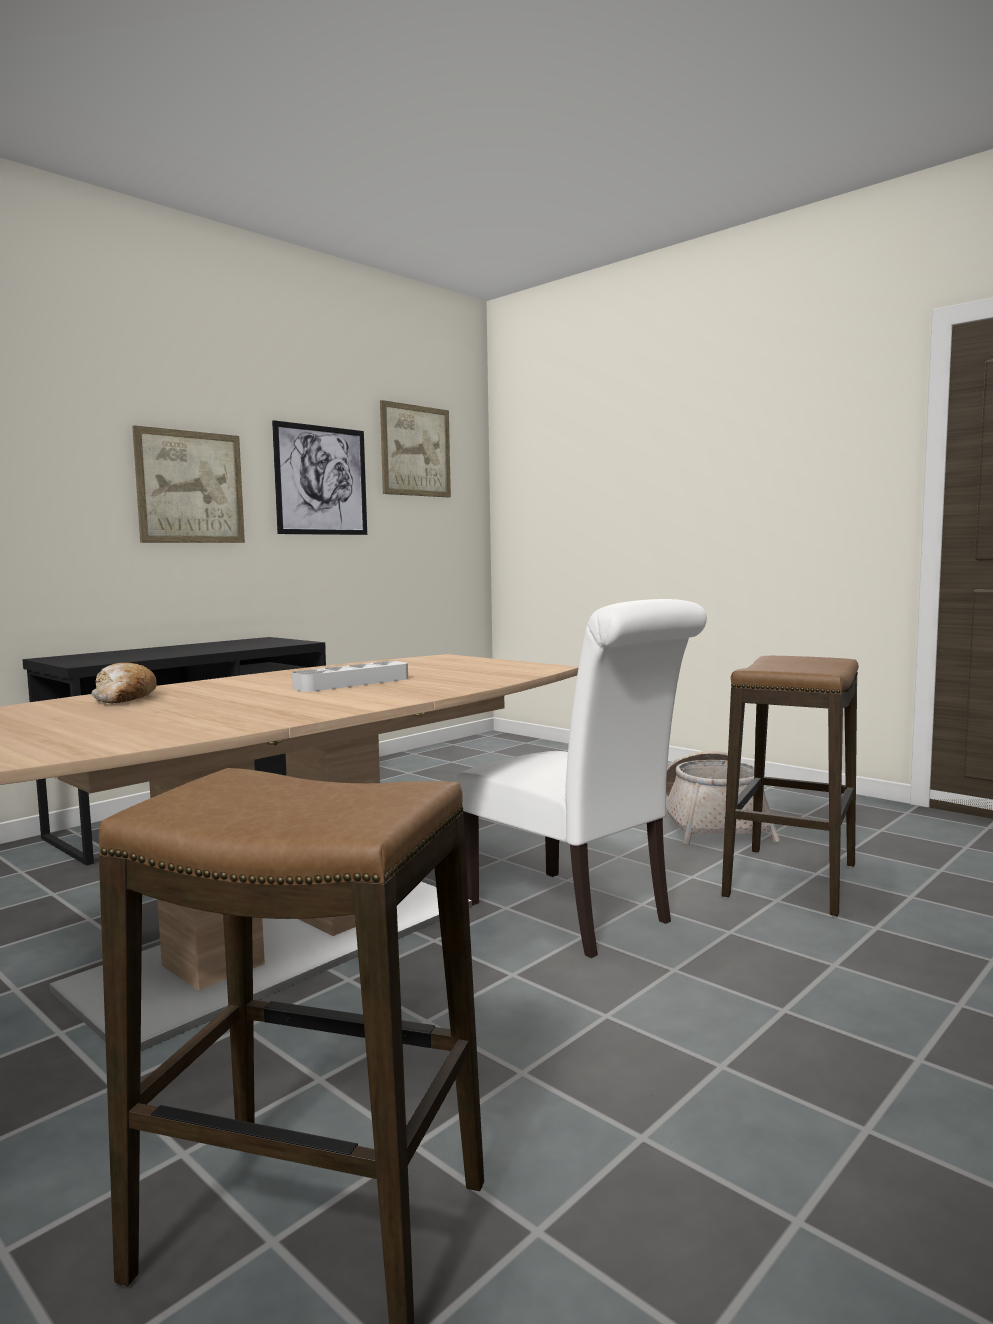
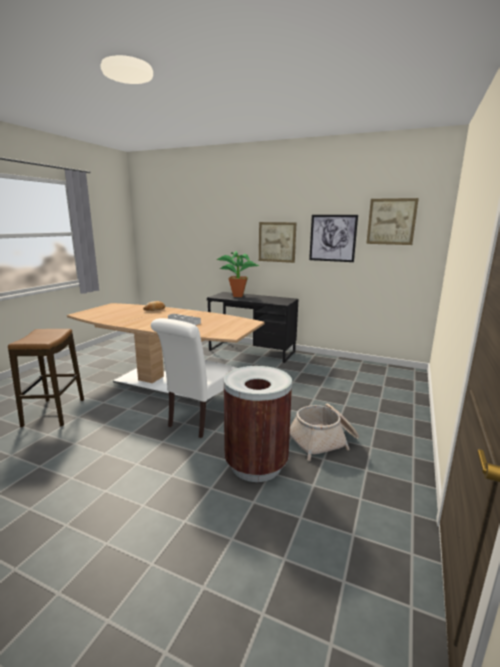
camera: 70 degrees right, 10 degrees up
(122, 654) = (236, 296): none -> potted plant
(790, 880) = (256, 465): stool -> brown trash can

